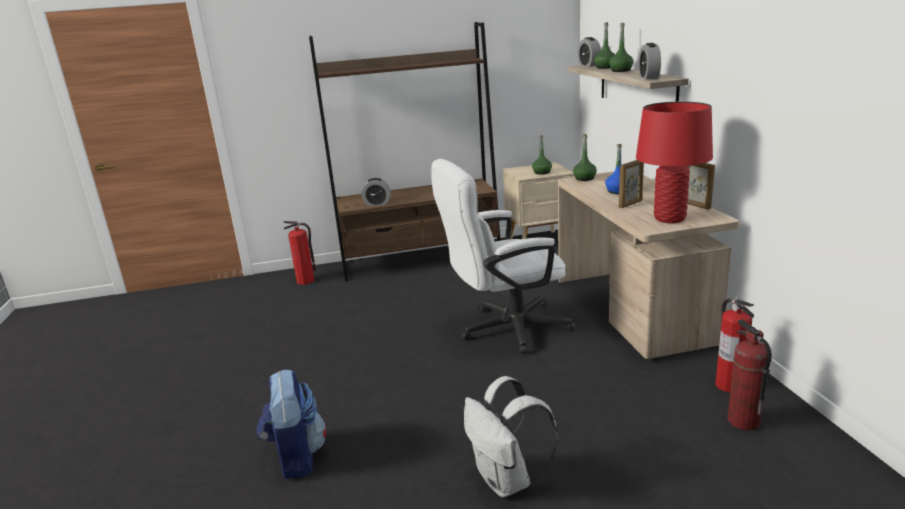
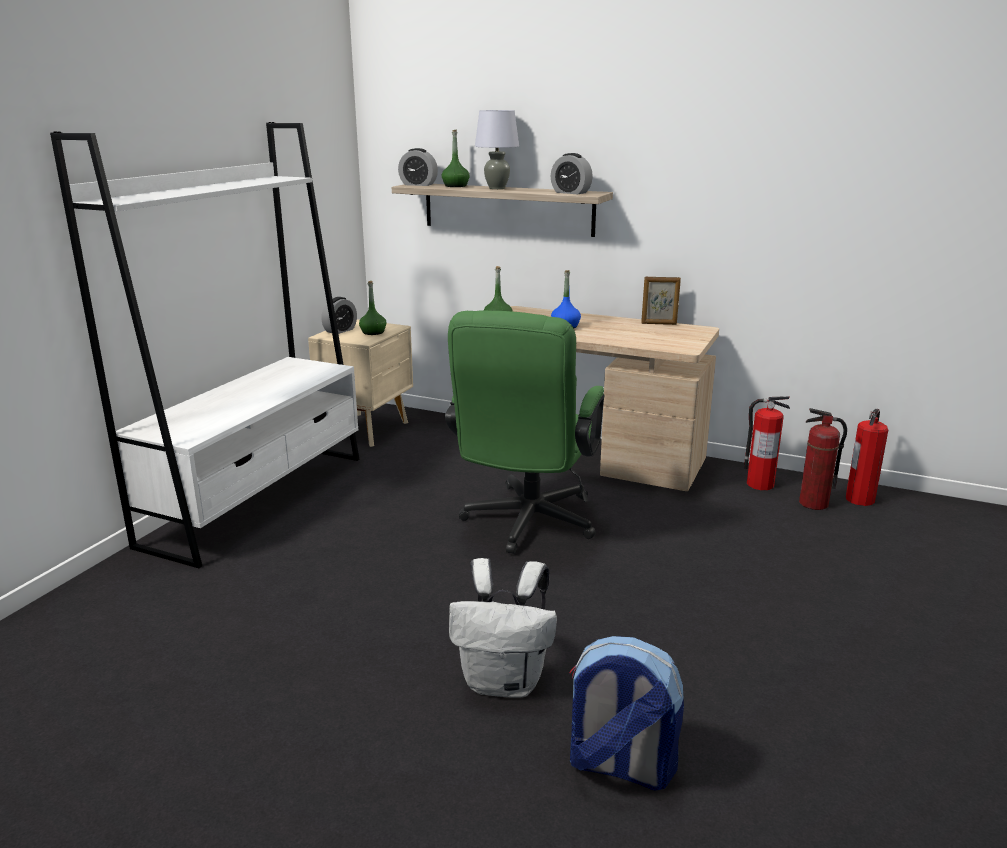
camera: 55 degrees left, 0 degrees up
(306, 281) = (122, 597): fire extinguisher -> fire extinguisher (860, 499)
(377, 203) = (222, 421): alarm clock -> alarm clock (340, 330)
(421, 260) = (258, 499): brown bookcase -> white bookcase
(505, 329) = (526, 525): white office chair -> green office chair
(507, 480) = (800, 637): white backpack -> white backpack (505, 682)
(621, 71) = (497, 188): green bottle -> grey table lamp
(630, 204) = (610, 334): picture frame -> none
(669, 218) = (674, 338): red table lamp -> none

